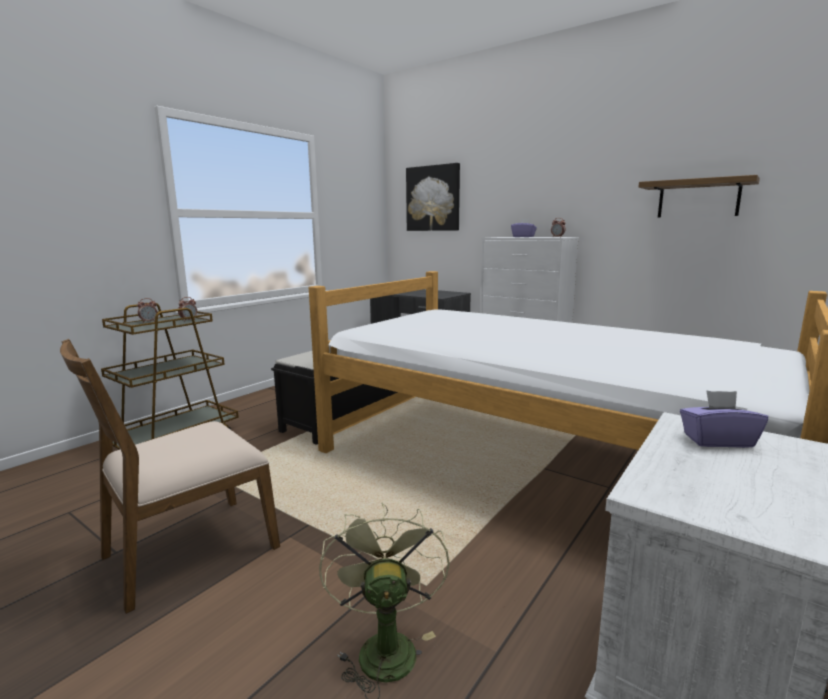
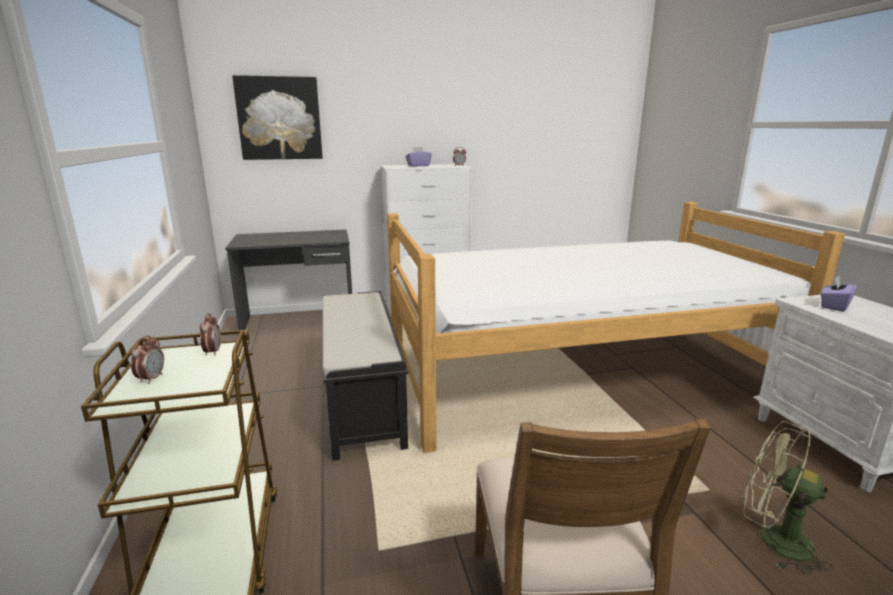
camera: 50 degrees left, 5 degrees up
(698, 199) = (549, 131): shelf -> none

